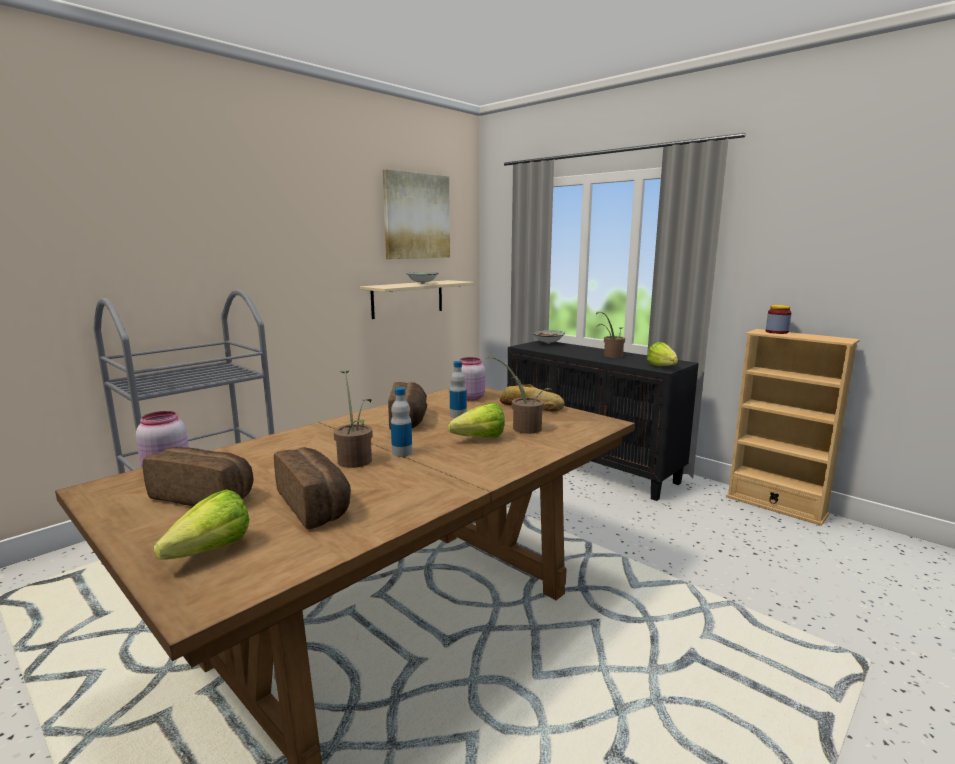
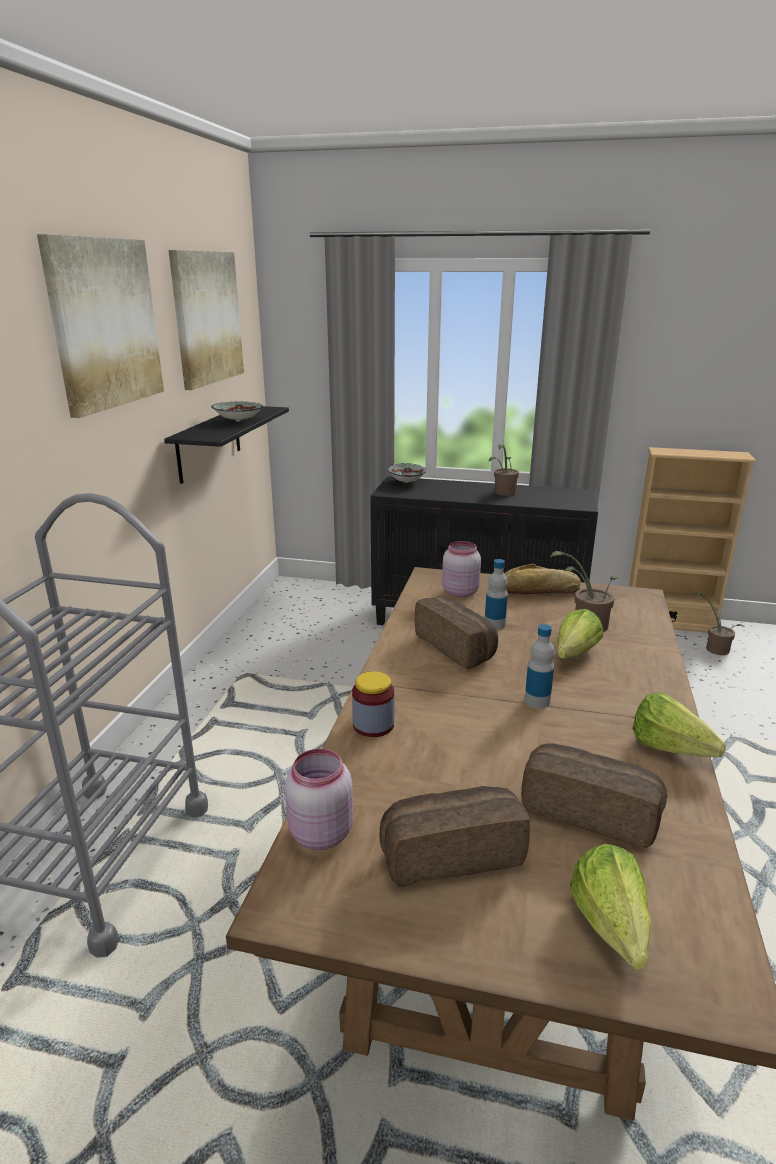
camera: 30 degrees left, 10 degrees up
(314, 207) = (105, 324): none -> picture
(355, 459) = (506, 727): potted plant -> potted plant (714, 648)
(407, 298) = (209, 443): beige shelf -> black shelf
(663, 368) = (580, 504): lettuce -> lettuce (675, 753)
(776, 332) = (676, 451): jar -> jar (373, 725)

